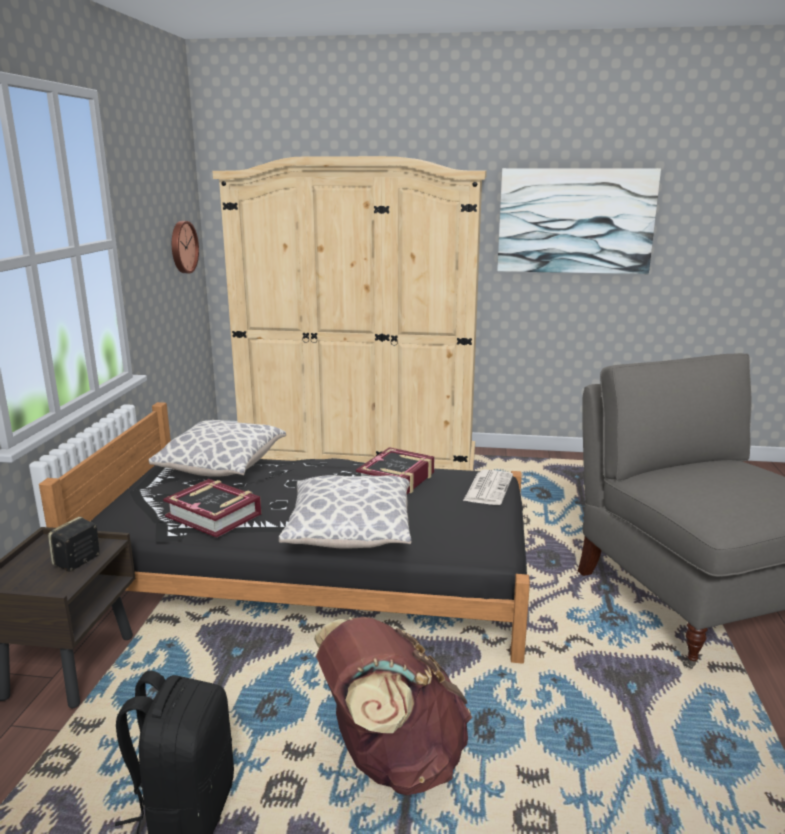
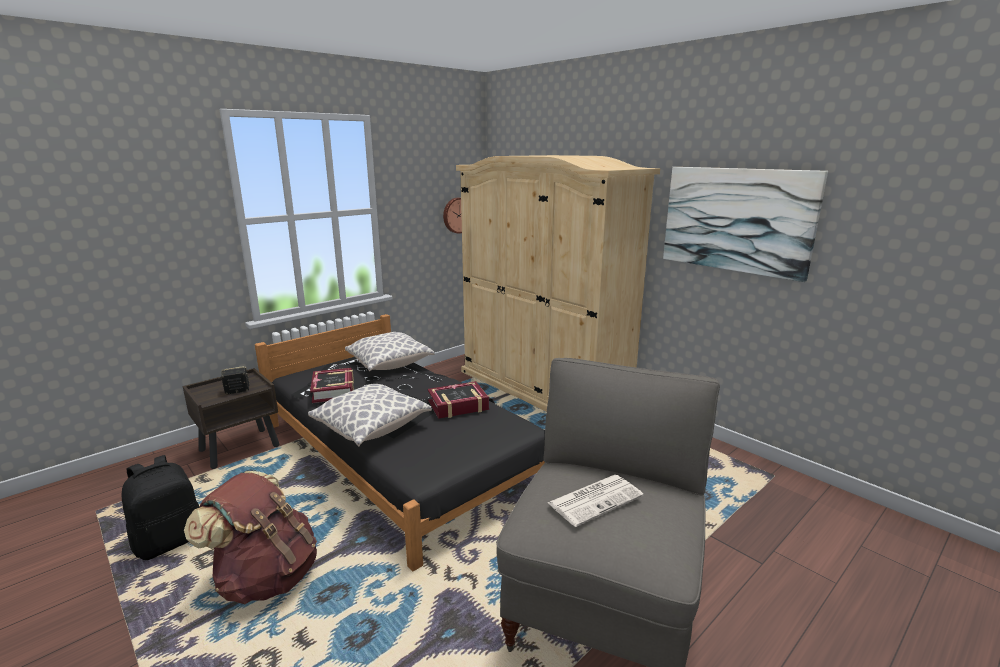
camera: 40 degrees right, 0 degrees up
(488, 488) = (504, 434): newspaper -> newspaper (595, 499)

